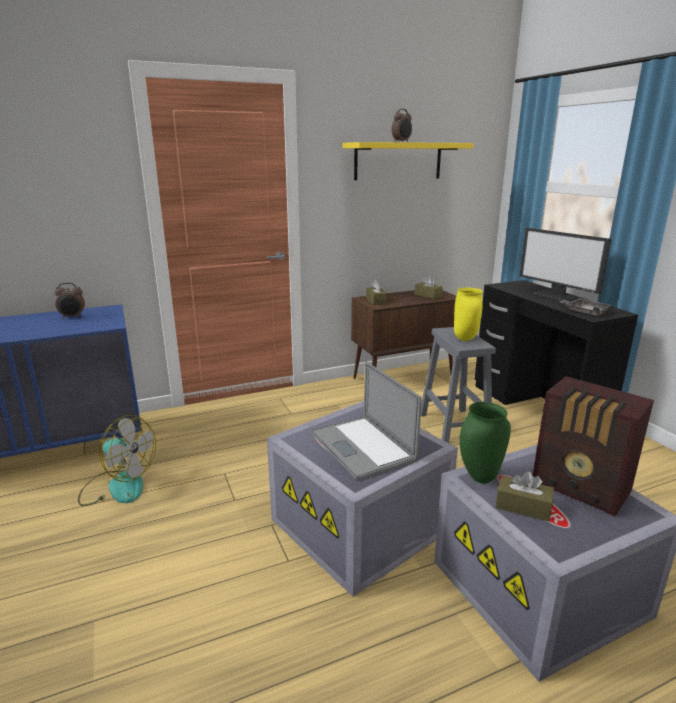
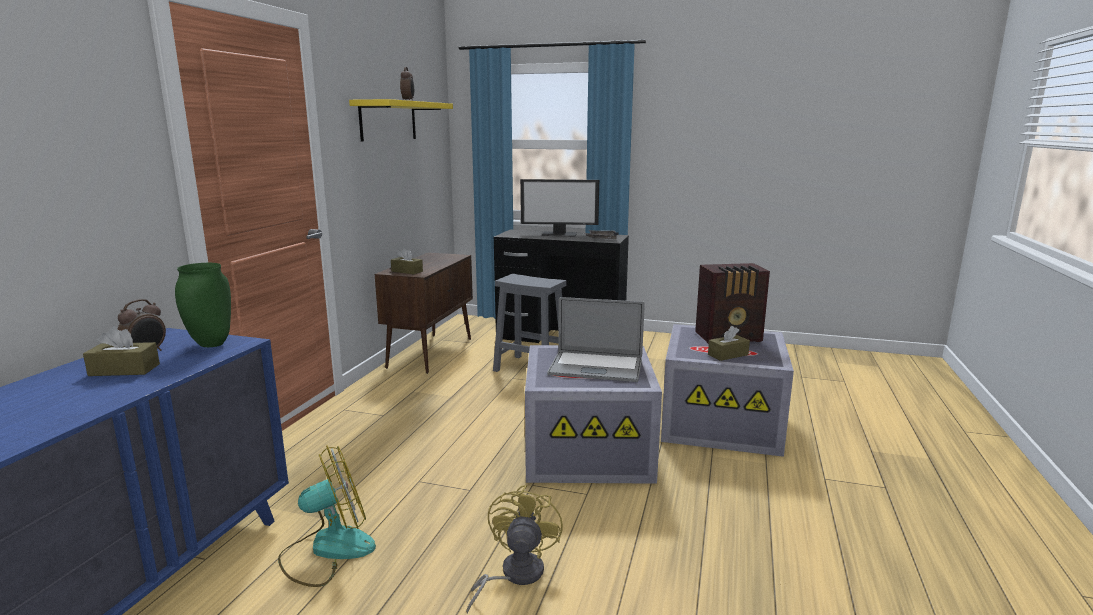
camera: 50 degrees left, 5 degrees down
(142, 581) = (514, 575): none -> yellow fan
(428, 295) = (438, 258): brown tissue box -> brown tissue box (124, 370)
(466, 338) = (534, 280): yellow vase -> none
(480, 478) = (686, 353): green vase -> green vase (212, 344)

